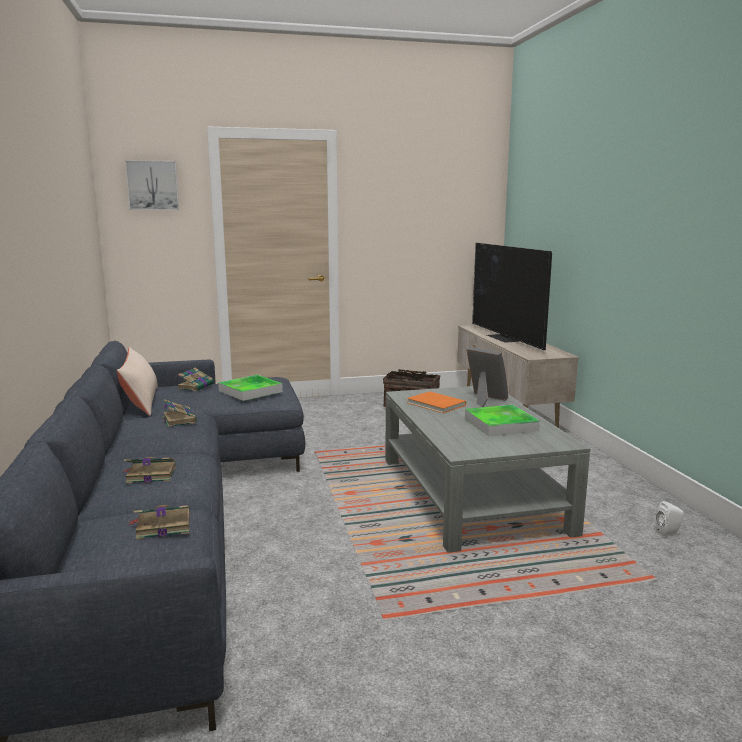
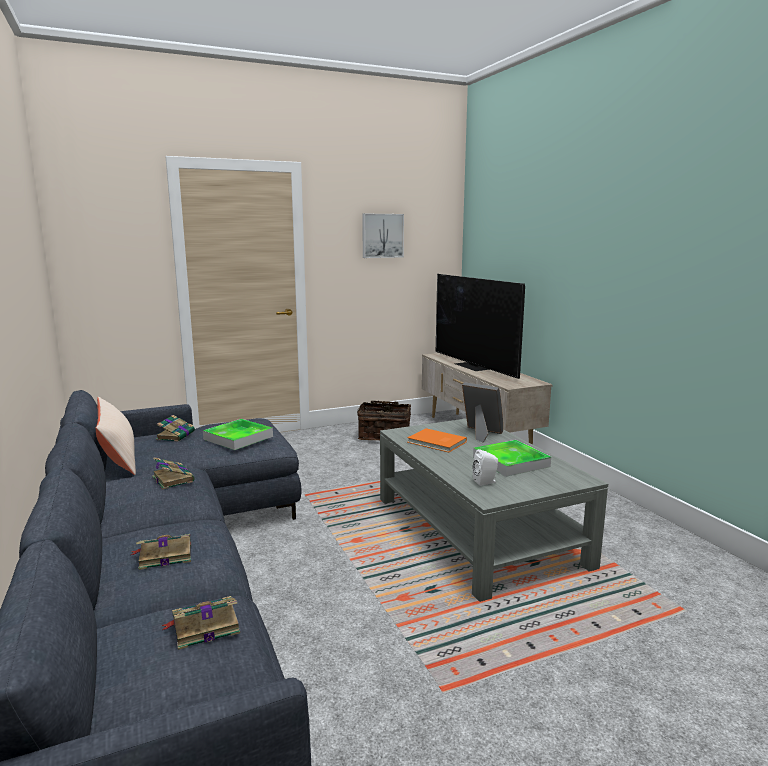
camera: 10 degrees left, 0 degrees up
(153, 185) = (107, 218): picture -> picture (382, 235)
(669, 533) = (675, 557): white speaker -> white speaker (486, 482)

